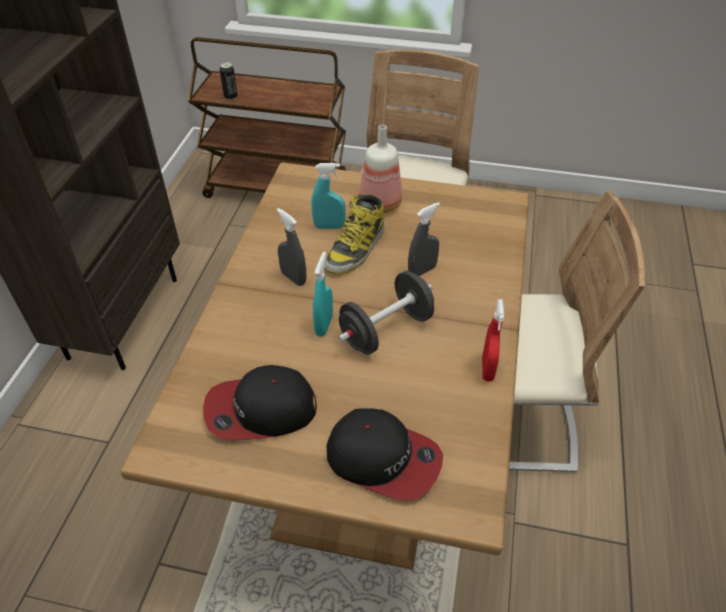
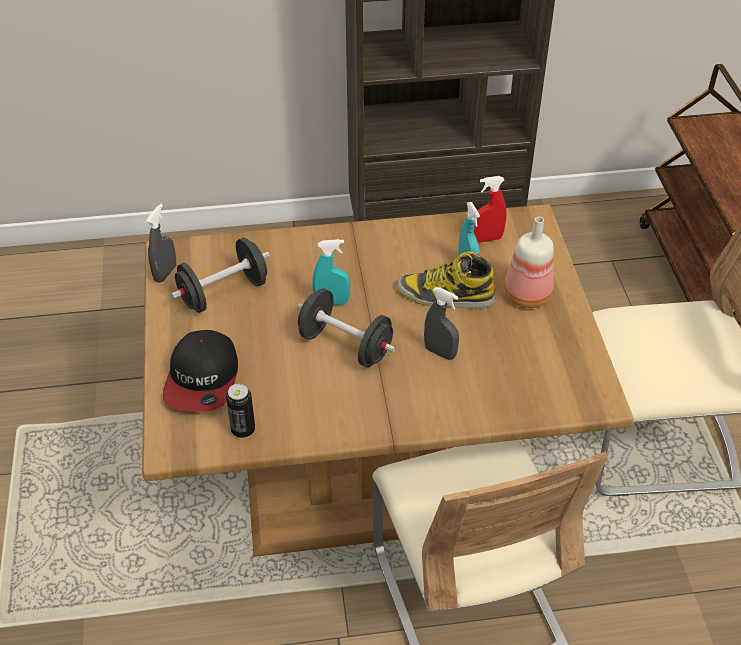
camera: 70 degrees right, 0 degrees up
(231, 97) = (700, 144): can -> can (243, 430)
(260, 410) = (224, 293): cap -> black dumbbell
(293, 278) = (381, 265): grey spray bottle -> grey spray bottle (165, 273)
(487, 369) = (329, 429): red spray bottle -> red spray bottle (487, 239)

